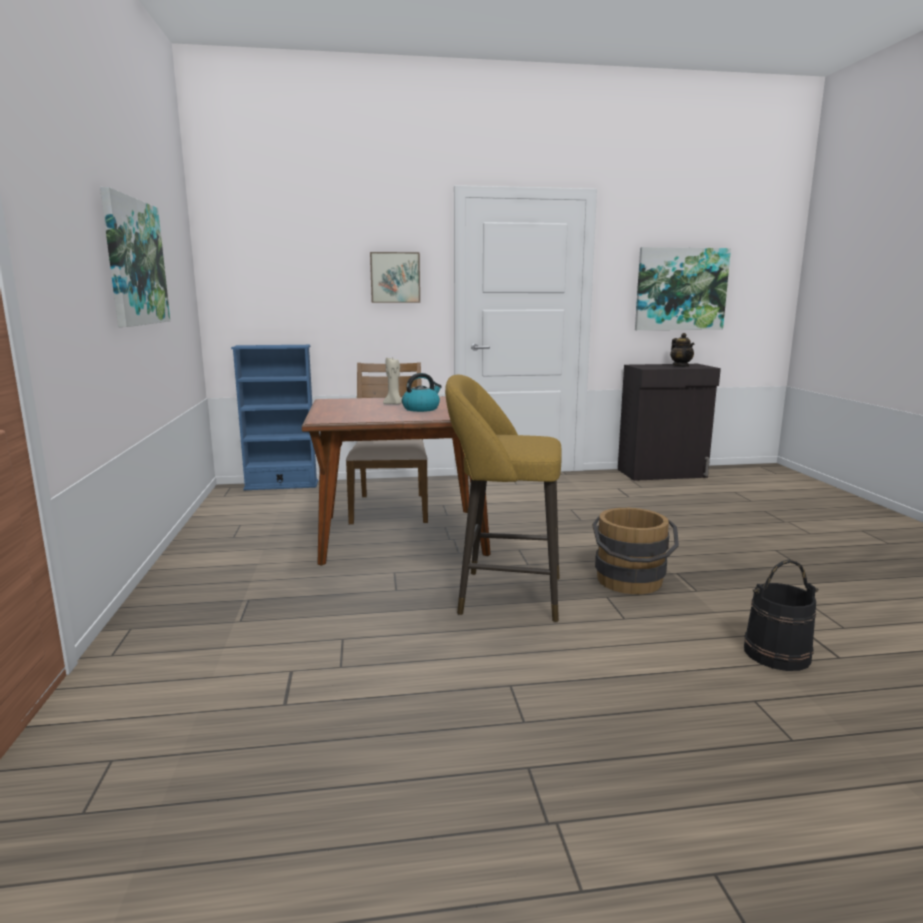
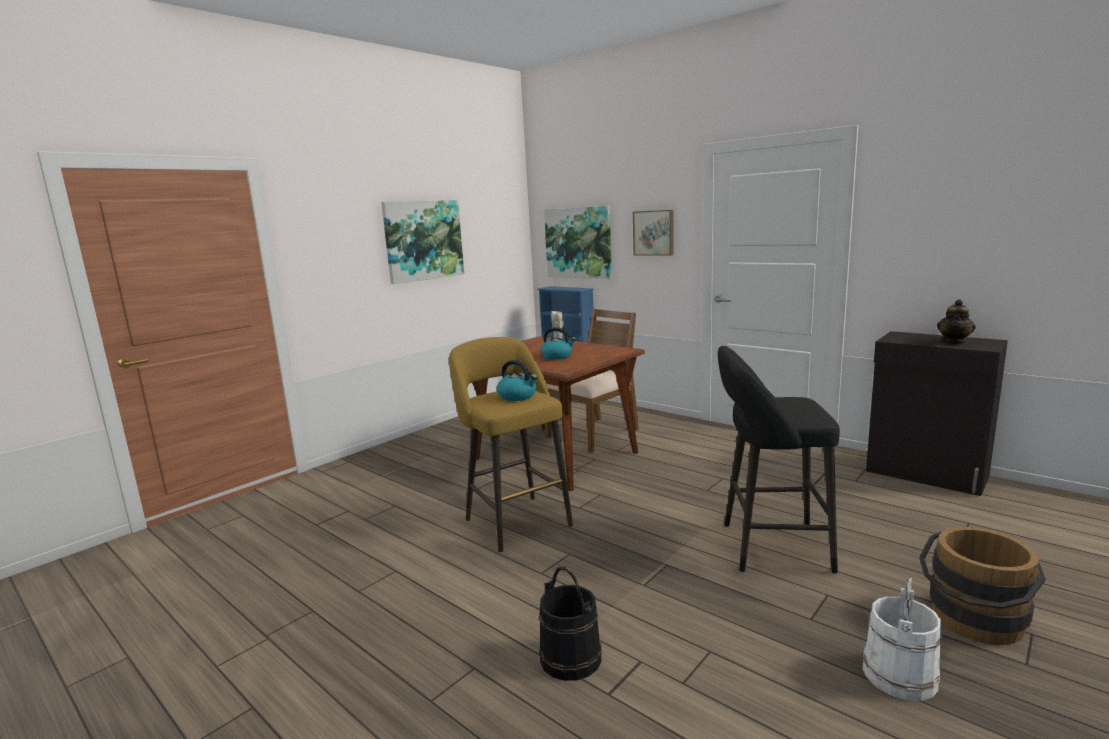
camera: 50 degrees right, 0 degrees up
(523, 438) = (518, 396): none -> kettle
(630, 583) = (610, 554): brown bucket -> brown bucket (973, 622)
(681, 289) = (982, 239): picture -> picture (578, 243)
(694, 538) = (768, 546): none -> black stool
(879, 570) = (900, 675): none -> white bucket

